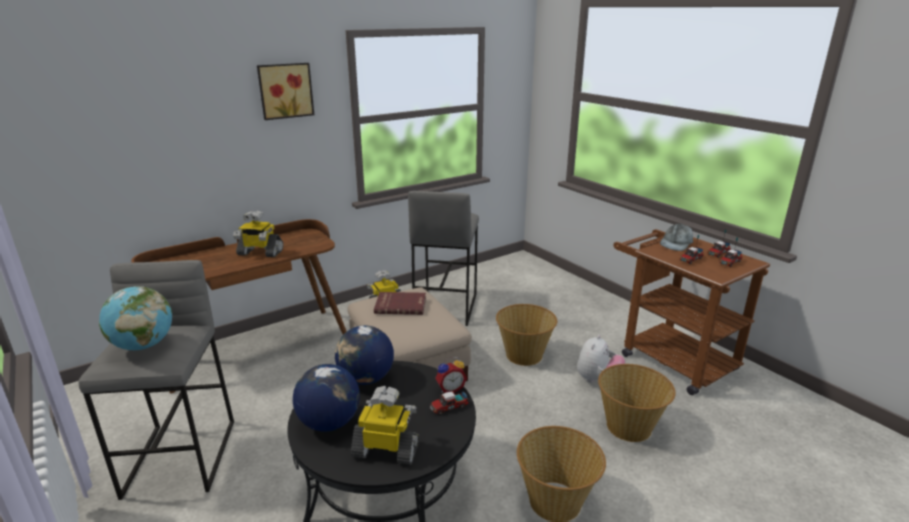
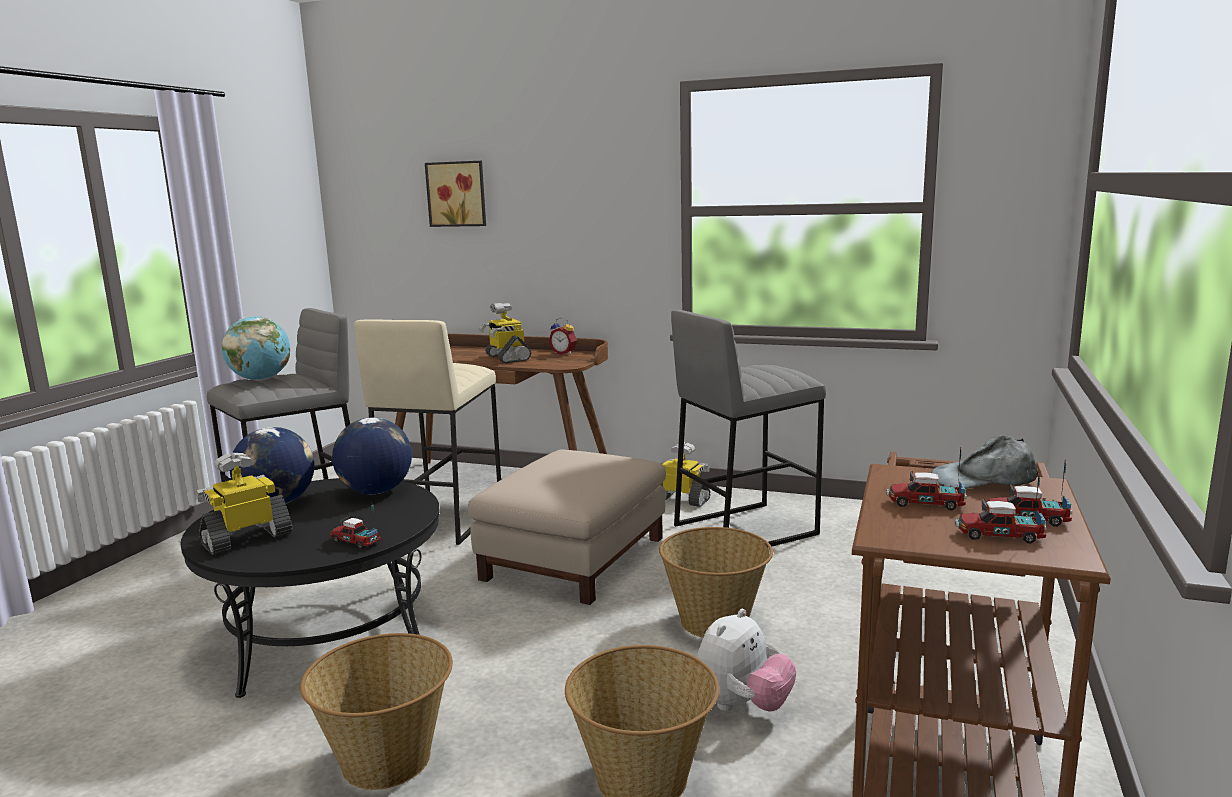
camera: 55 degrees right, 10 degrees down
(278, 389) = (441, 519): none -> beige stool
(285, 90) = (591, 163): picture -> picture (457, 194)
(387, 449) = (247, 539): toy robot -> toy robot turned 105 degrees counterclockwise
(400, 305) = (580, 463): red book -> none
(450, 389) = (397, 531): alarm clock -> alarm clock (564, 353)
(597, 379) = (742, 706): plush toy -> plush toy turned 45 degrees counterclockwise

